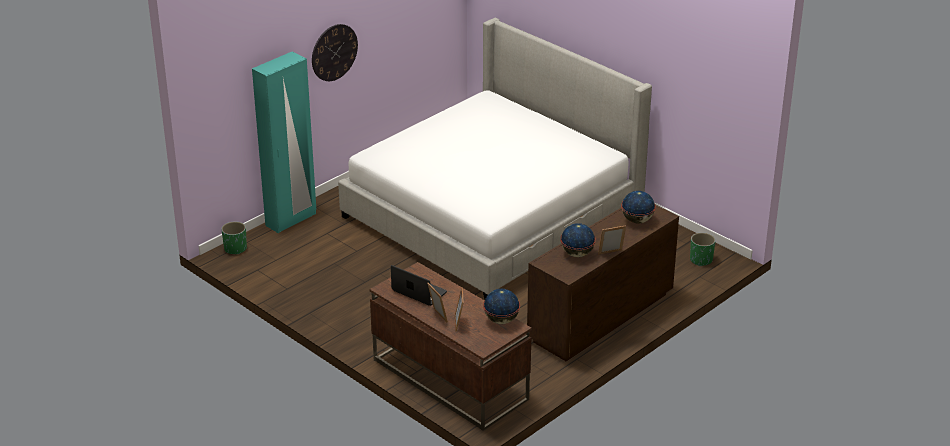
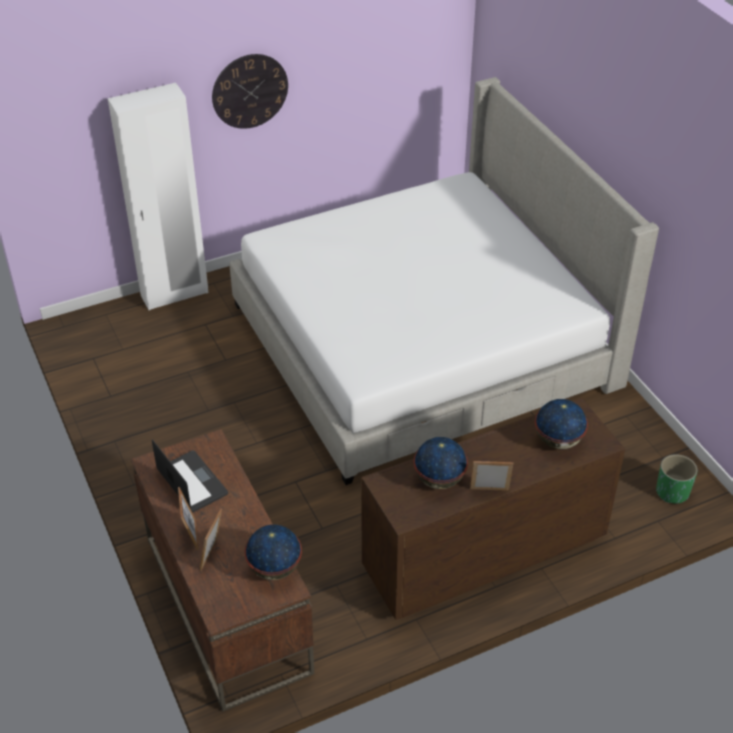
camera: 20 degrees right, 10 degrees up
(235, 248) = (87, 321): green planter -> none
(291, 220) = (175, 294): turquoise wardrobe -> white wardrobe

